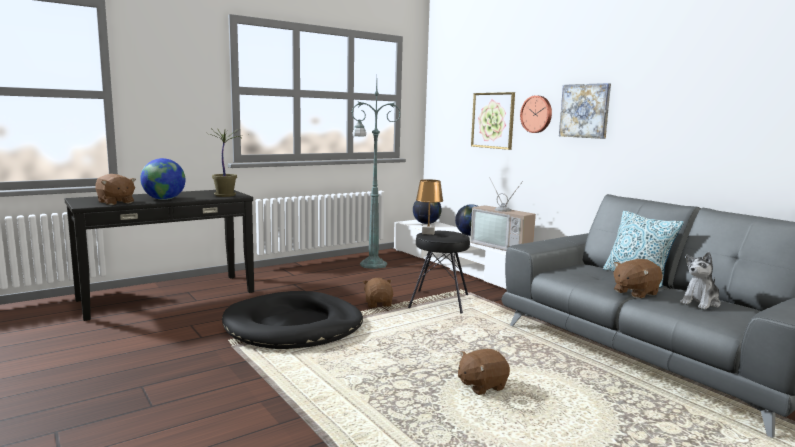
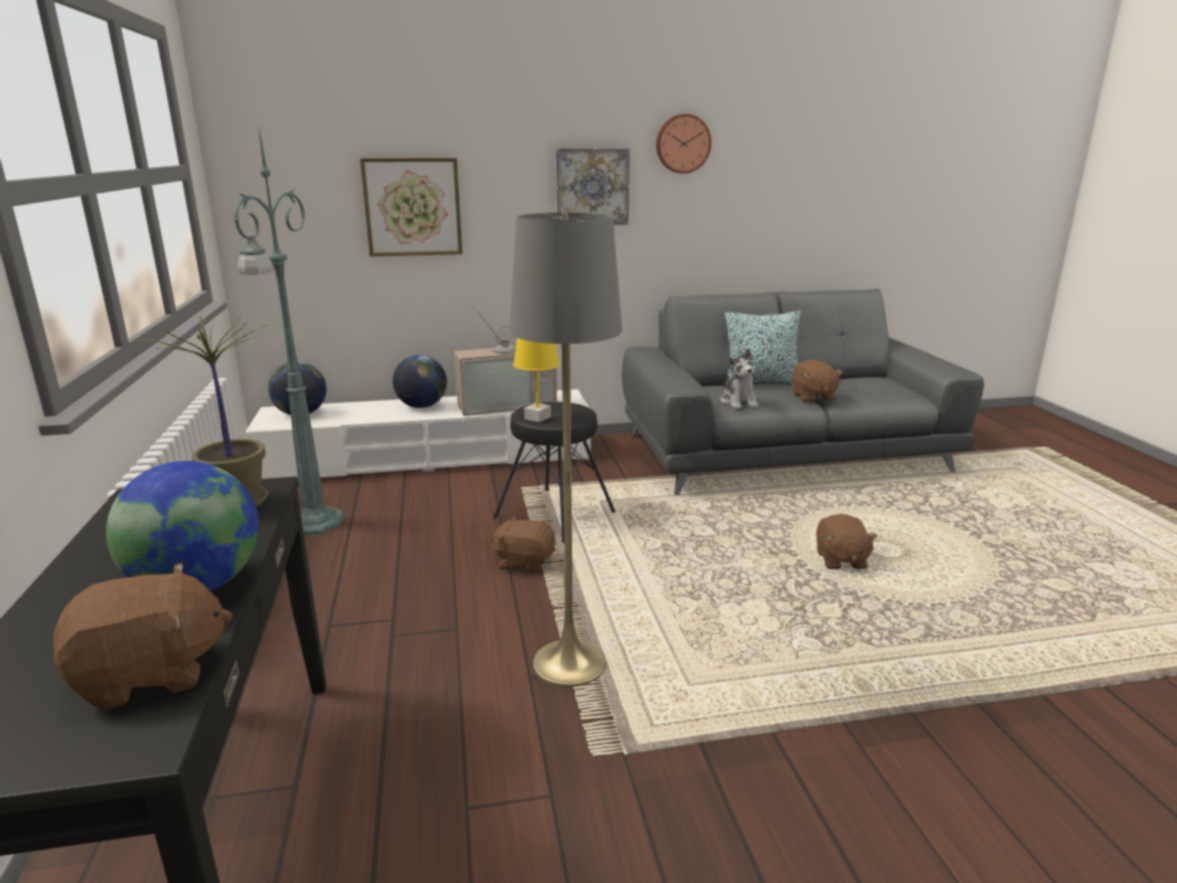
camera: 65 degrees left, 10 degrees up
(294, 326) = (569, 664): black dog bed -> grey floor lamp
(428, 233) = (537, 418): brown table lamp -> yellow table lamp
(537, 114) = (507, 193): wall clock -> wall clock (682, 144)
(700, 303) = (851, 386): plush toy -> plush toy (738, 402)

